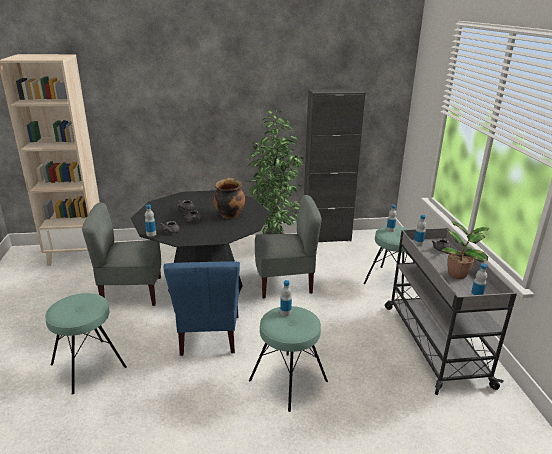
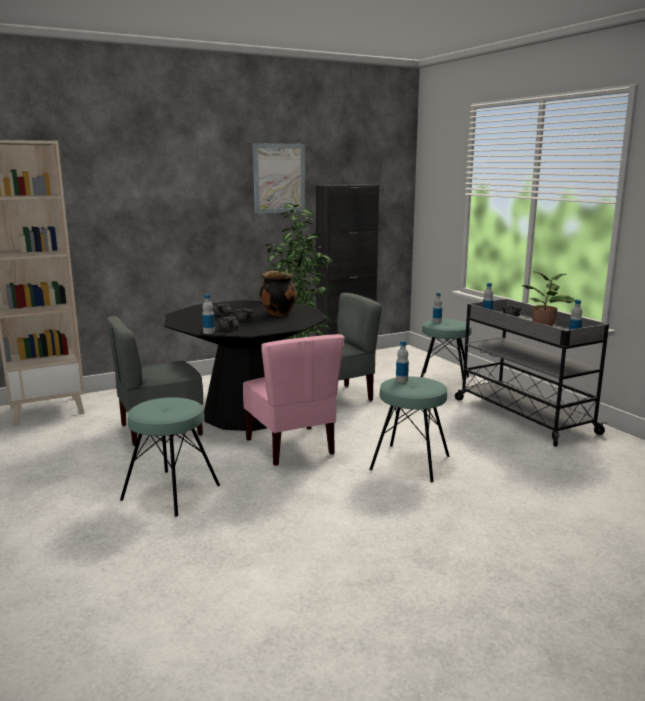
camera: 20 degrees left, 10 degrees down
(209, 335) = (291, 447): blue chair -> pink chair
(274, 82) = (279, 178): none -> picture

